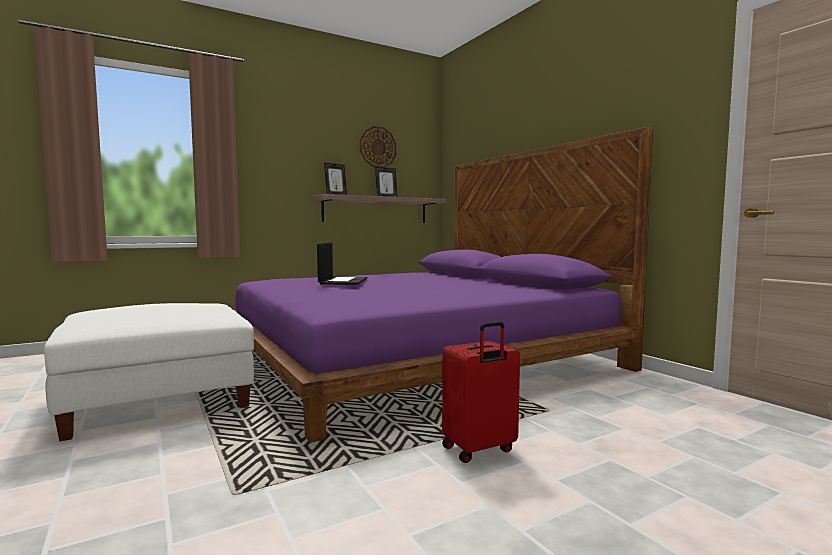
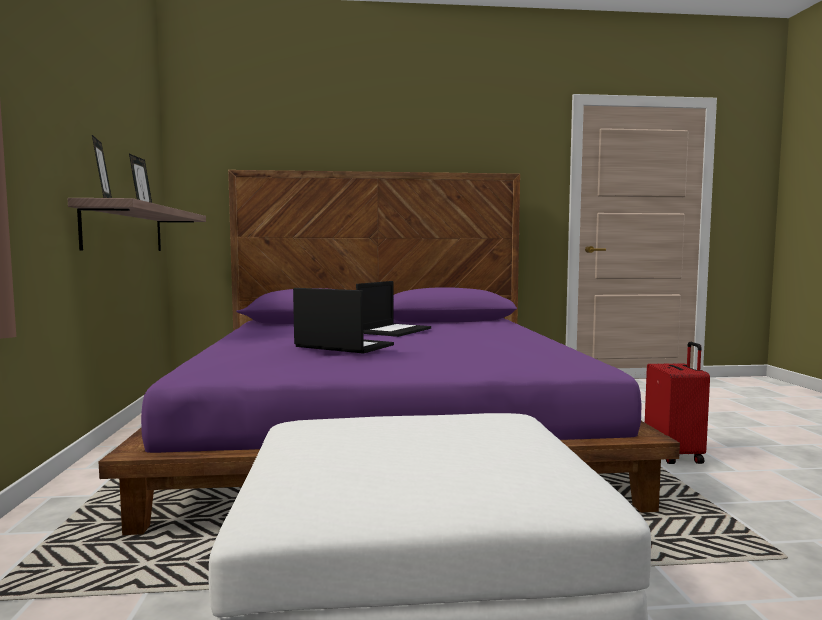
camera: 65 degrees left, 0 degrees up
(378, 147) = (121, 119): wall clock -> none
(434, 282) = (394, 330): none -> laptop

